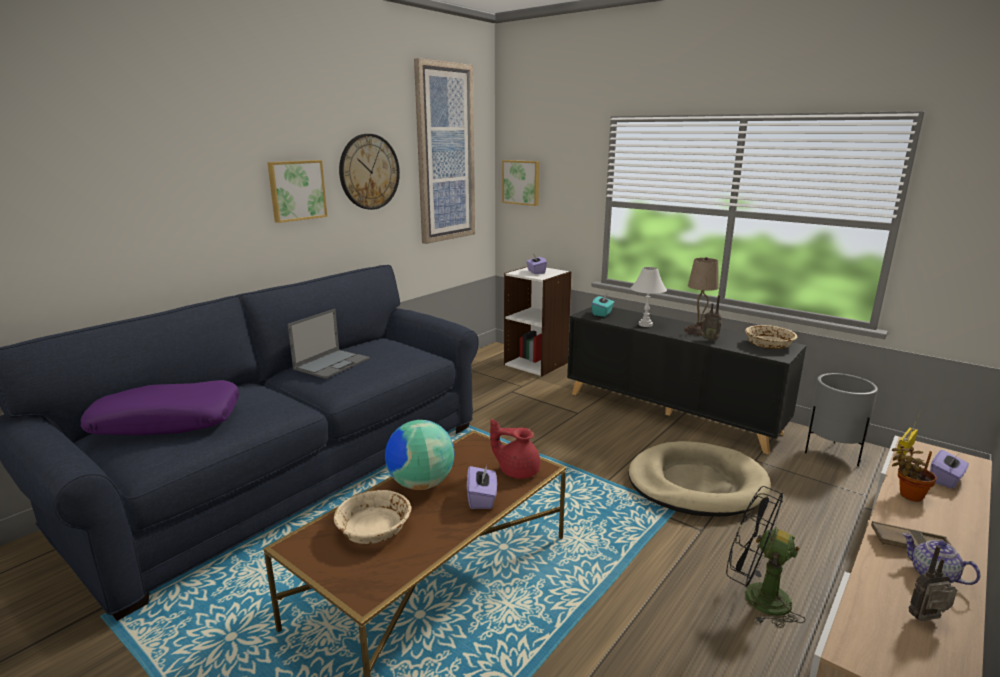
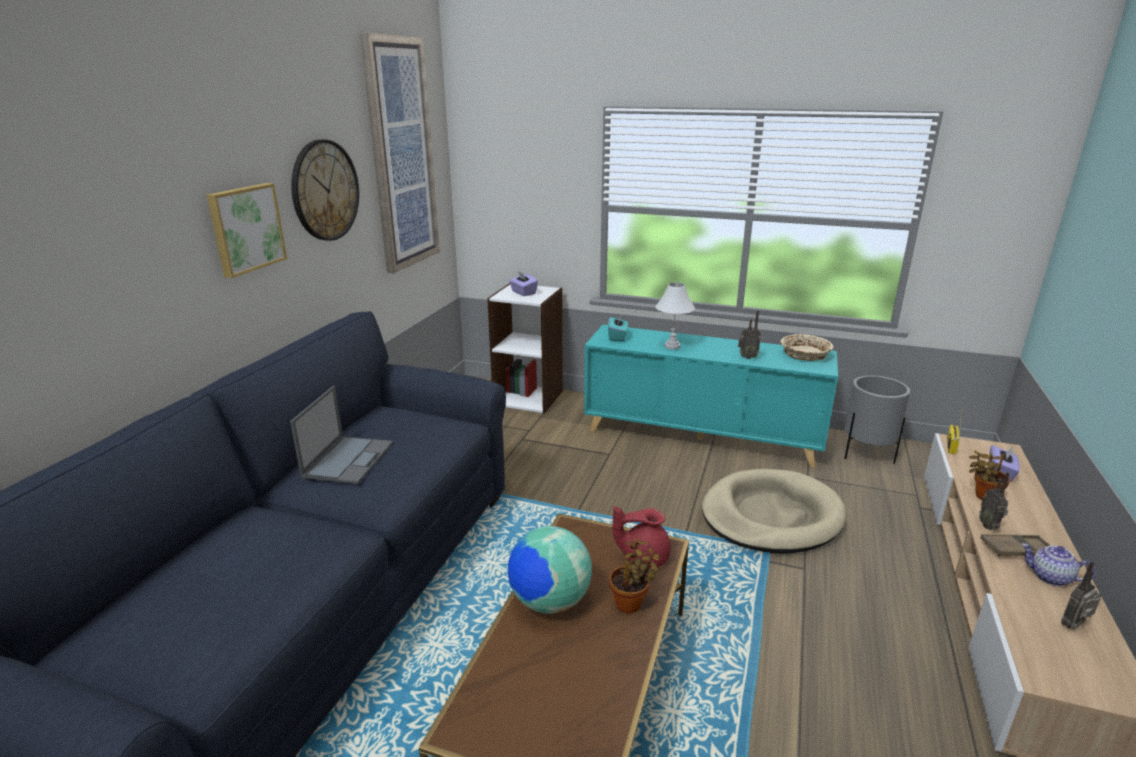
camera: 20 degrees left, 5 degrees up
(168, 421) = (177, 598): purple pillow -> none
(374, 528) = (537, 678): beige bowl -> none
(482, 498) = (631, 603): purple tissue box -> potted plant
(521, 182) = (489, 184): picture -> none
(671, 412) = (701, 435): black cabinet -> turquoise cabinet
(697, 331) = (728, 347): beige table lamp -> none
(756, 597) = (889, 630): black fan -> none
(894, 519) = (989, 526): none -> radio

